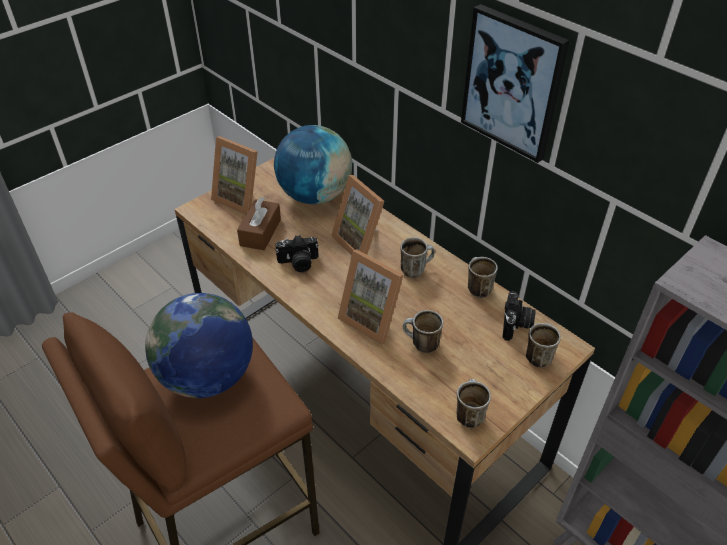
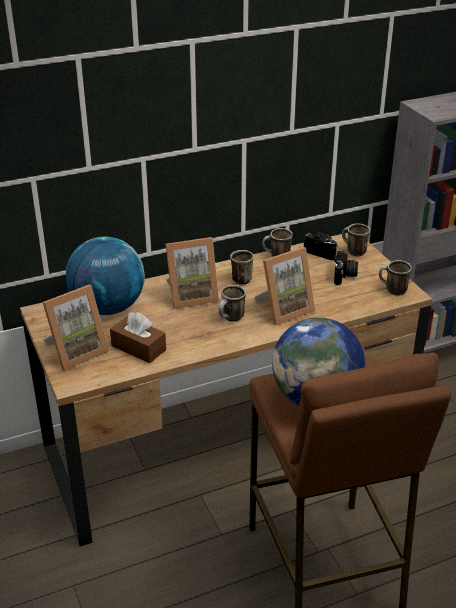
camera: 70 degrees left, 10 degrees down
(298, 263) = (196, 333): camera -> camera (344, 276)
(420, 345) = (322, 294): mug -> mug (231, 319)
(513, 83) = (257, 88): picture -> none

